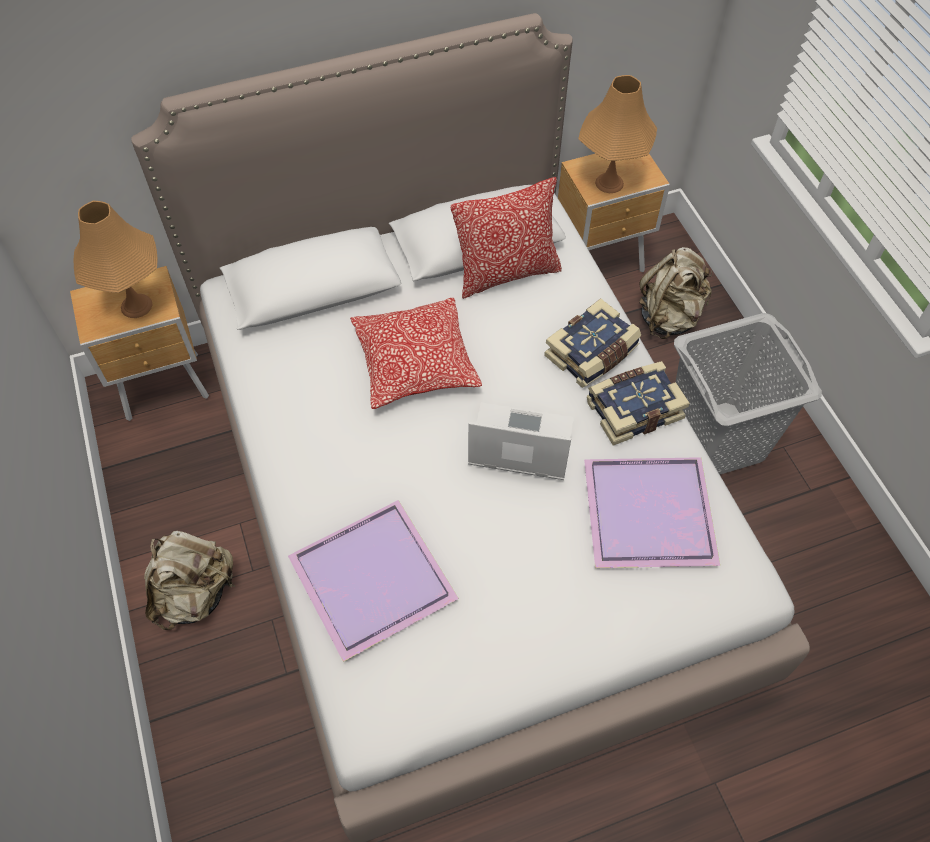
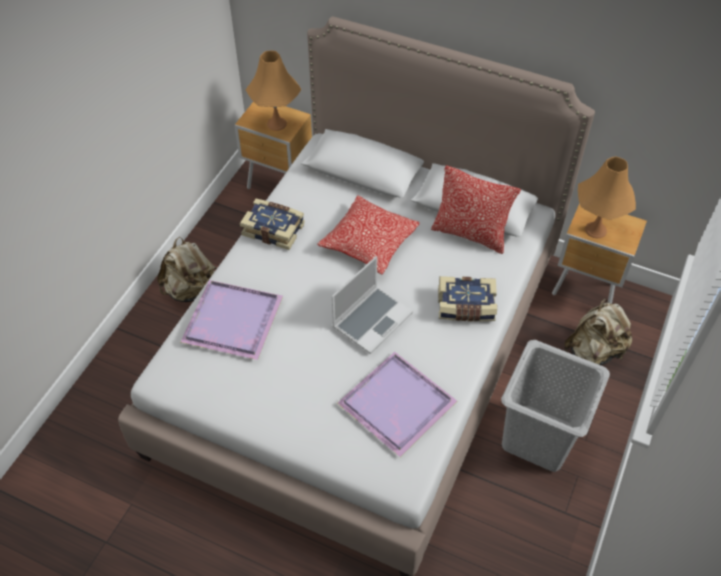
camera: 45 degrees right, 5 degrees down
(519, 444) = (372, 319): laptop -> laptop turned 75 degrees clockwise
(633, 409) = (453, 350): book -> book (274, 229)

